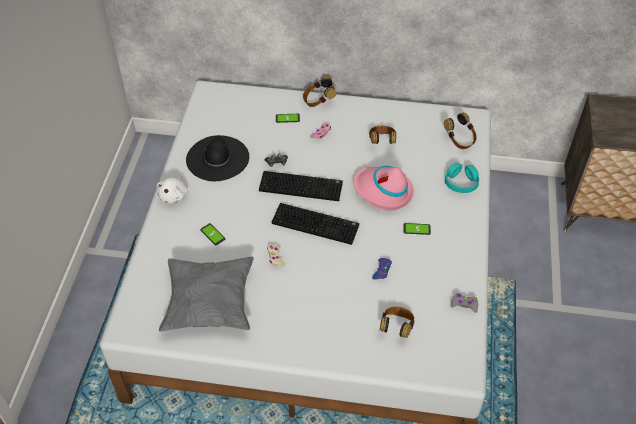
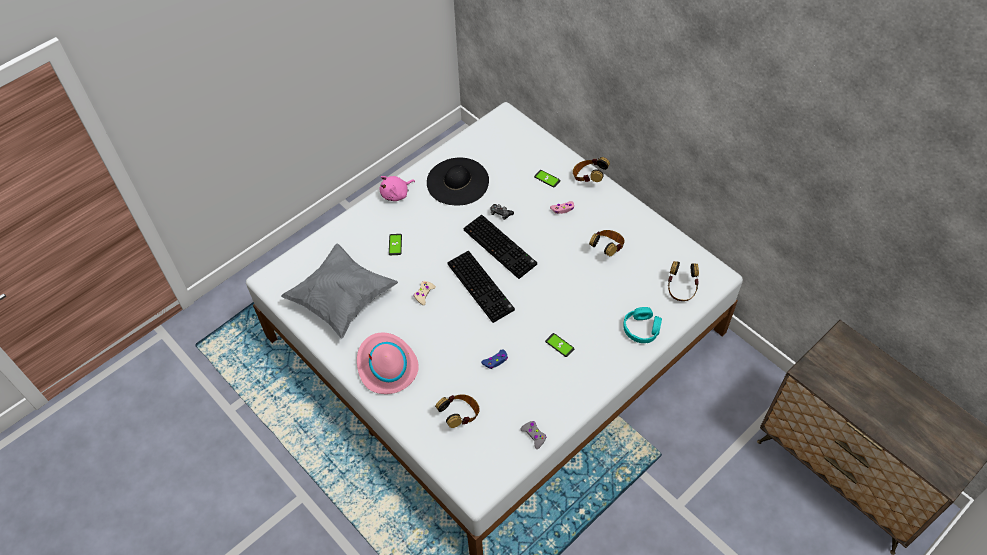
camera: 40 degrees right, 5 degrees up
(174, 195) = (396, 194): white plush toy -> pink plush toy
(383, 191) = (564, 293): pink hat -> pink hat (386, 366)

